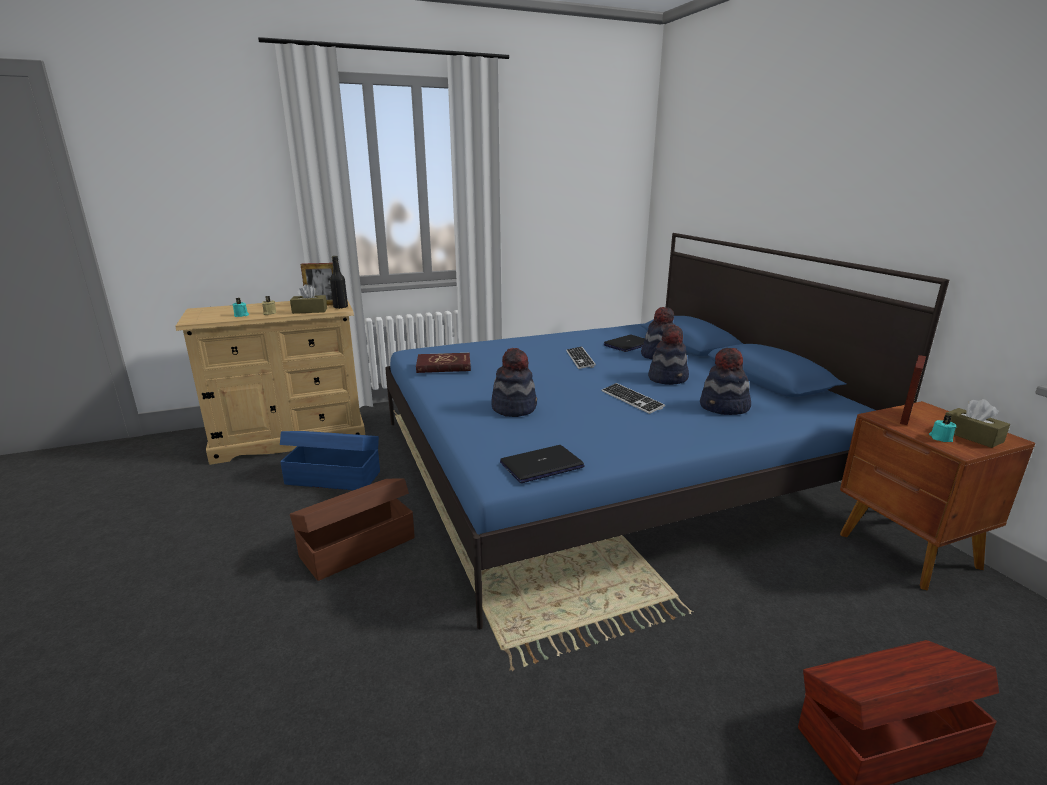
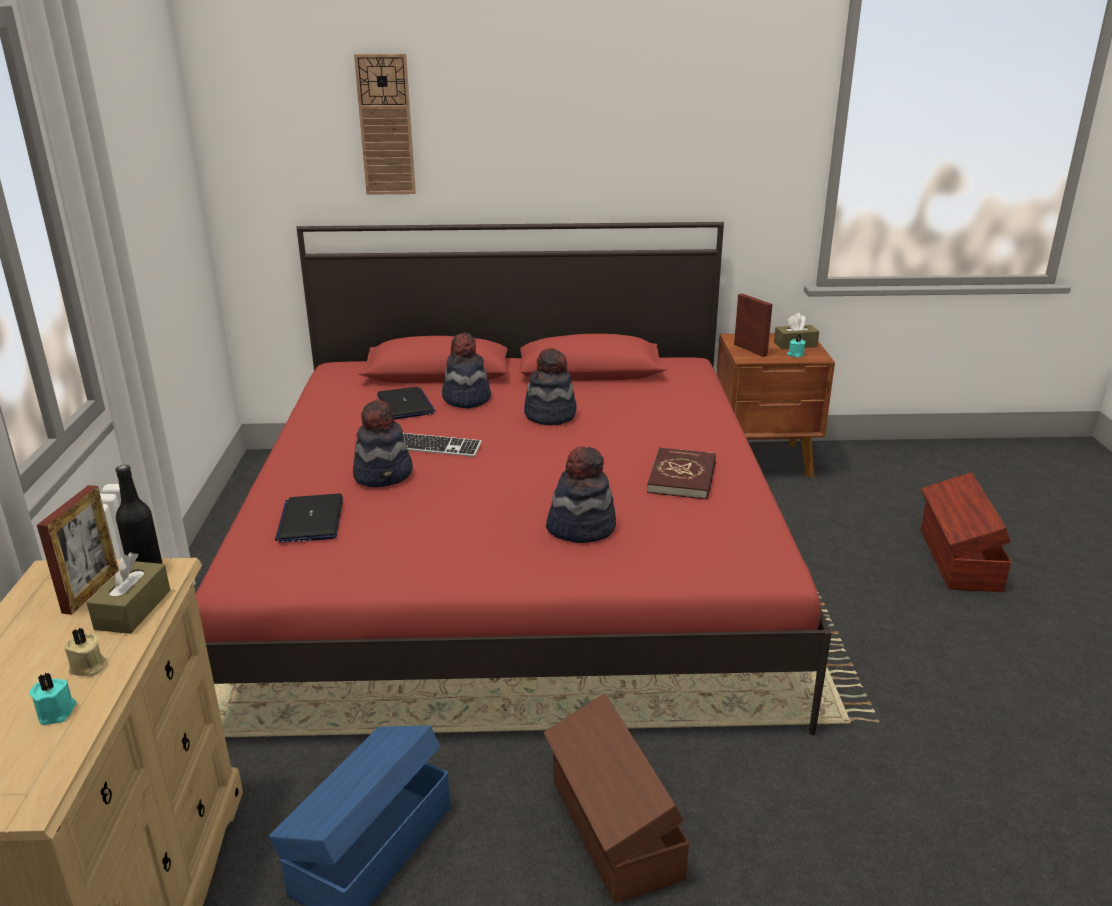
camera: 70 degrees left, 5 degrees up
(443, 365) = (369, 554): red book -> red book (682, 477)
(541, 465) = (753, 540): laptop -> laptop (311, 520)
(603, 462) = (515, 560): blue bed -> red bed
(631, 400) = (604, 451): keyboard -> none
(724, 408) = (655, 412): hat -> hat (384, 474)
(727, 168) = (386, 125): none -> wall clock

